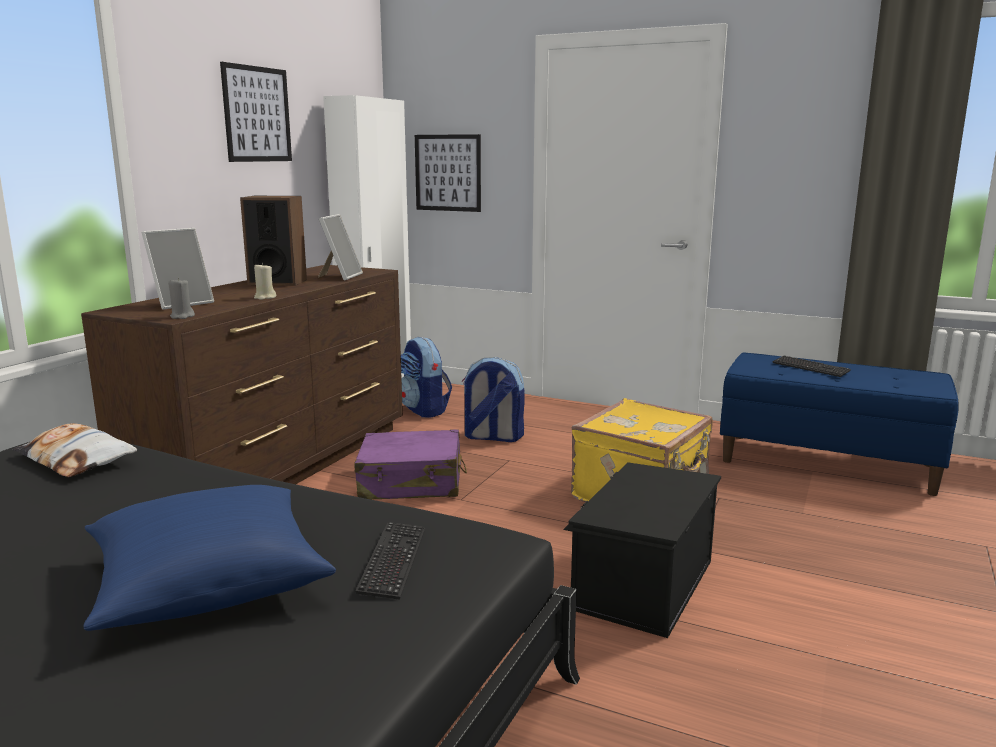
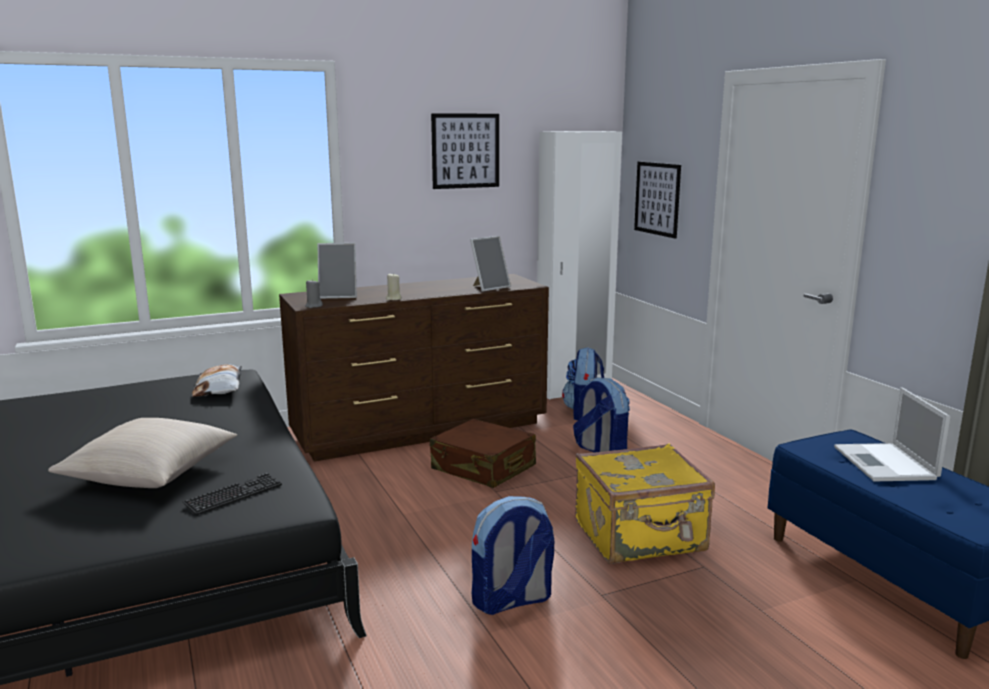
camera: 40 degrees right, 0 degrees up
(208, 583) = (150, 473): blue pillow -> beige pillow
(277, 282) = (437, 286): speaker -> none
(411, 483) = (483, 468): purple suitcase -> brown suitcase
(641, 584) = (511, 601): black storage box -> backpack
(810, 368) = (886, 464): keyboard -> laptop

